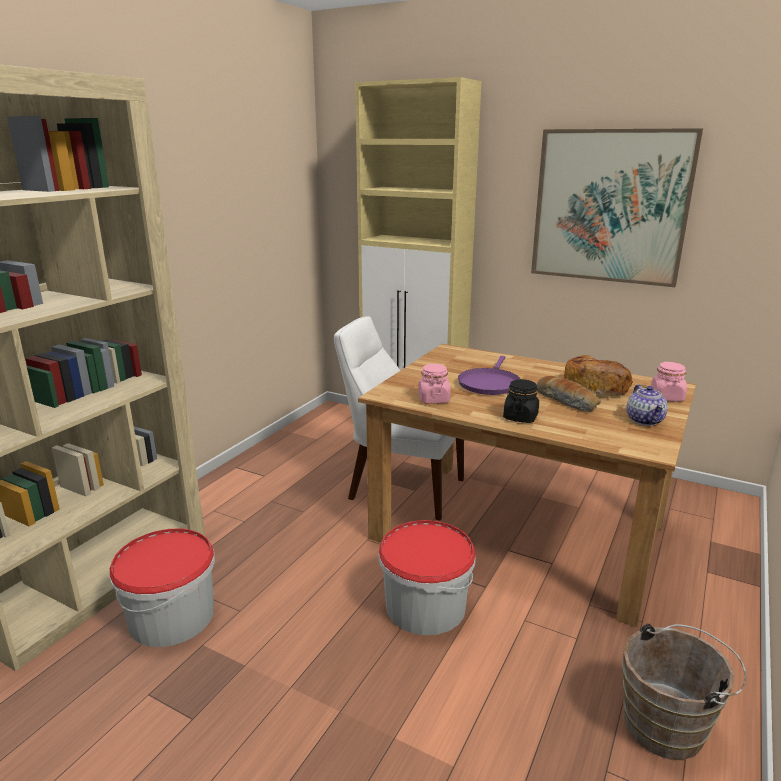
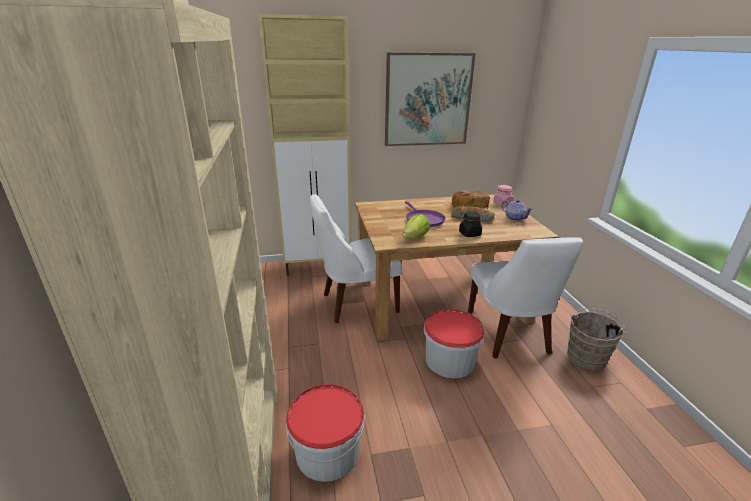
camera: 40 degrees left, 5 degrees up
(433, 399) = (415, 237): pink jar -> lettuce
(563, 622) = (509, 335): none -> white chair

